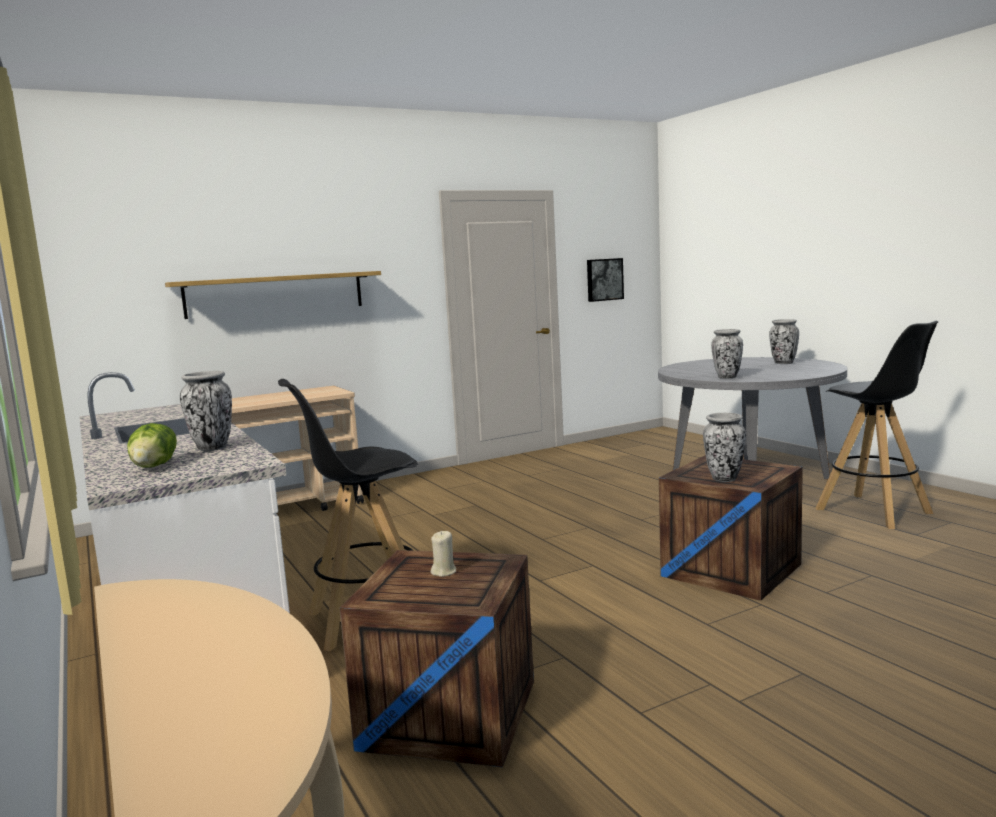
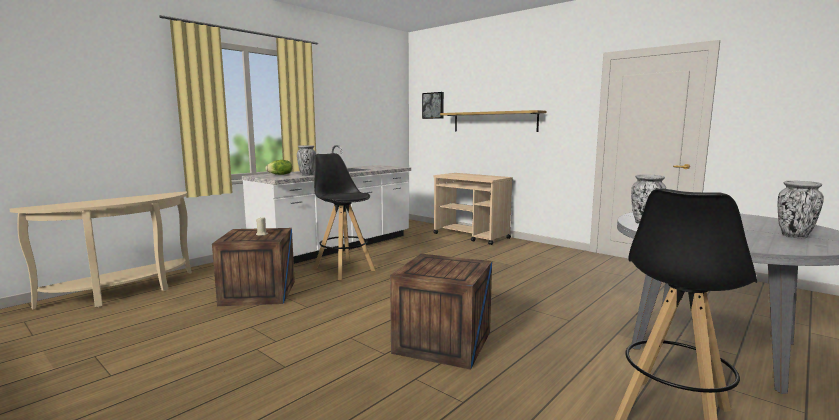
camera: 70 degrees right, 0 degrees up
(604, 279) = (778, 125): picture -> picture (433, 105)
(724, 478) = (422, 266): vase -> none

